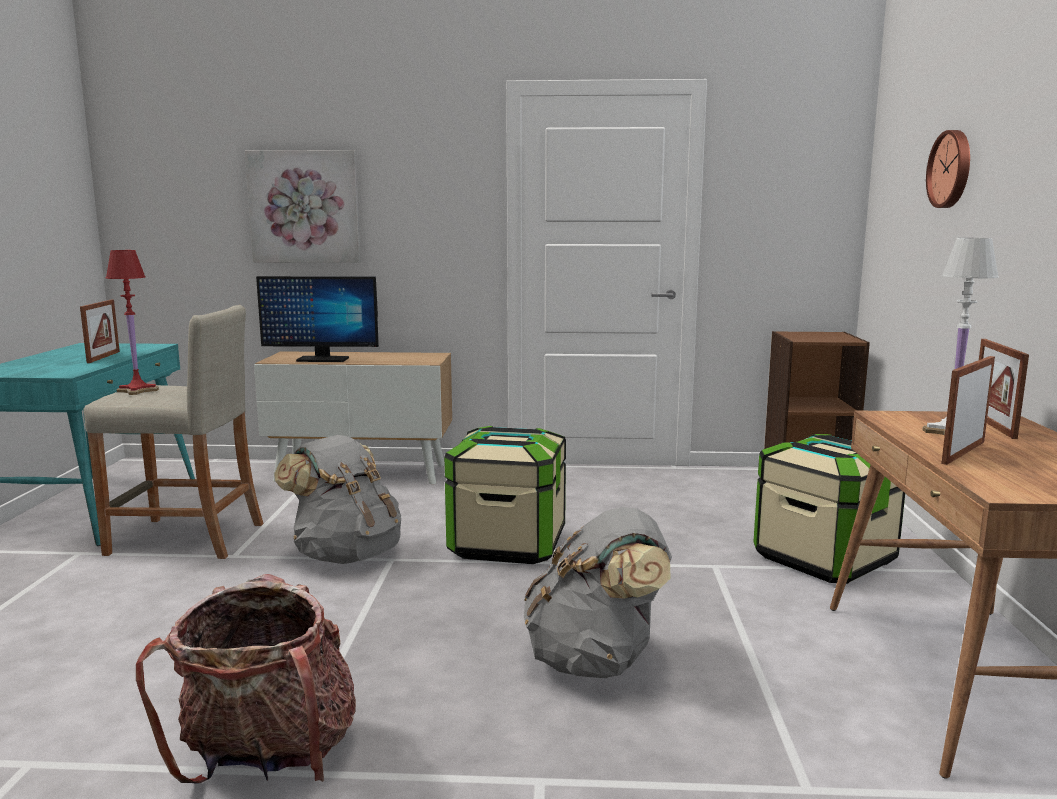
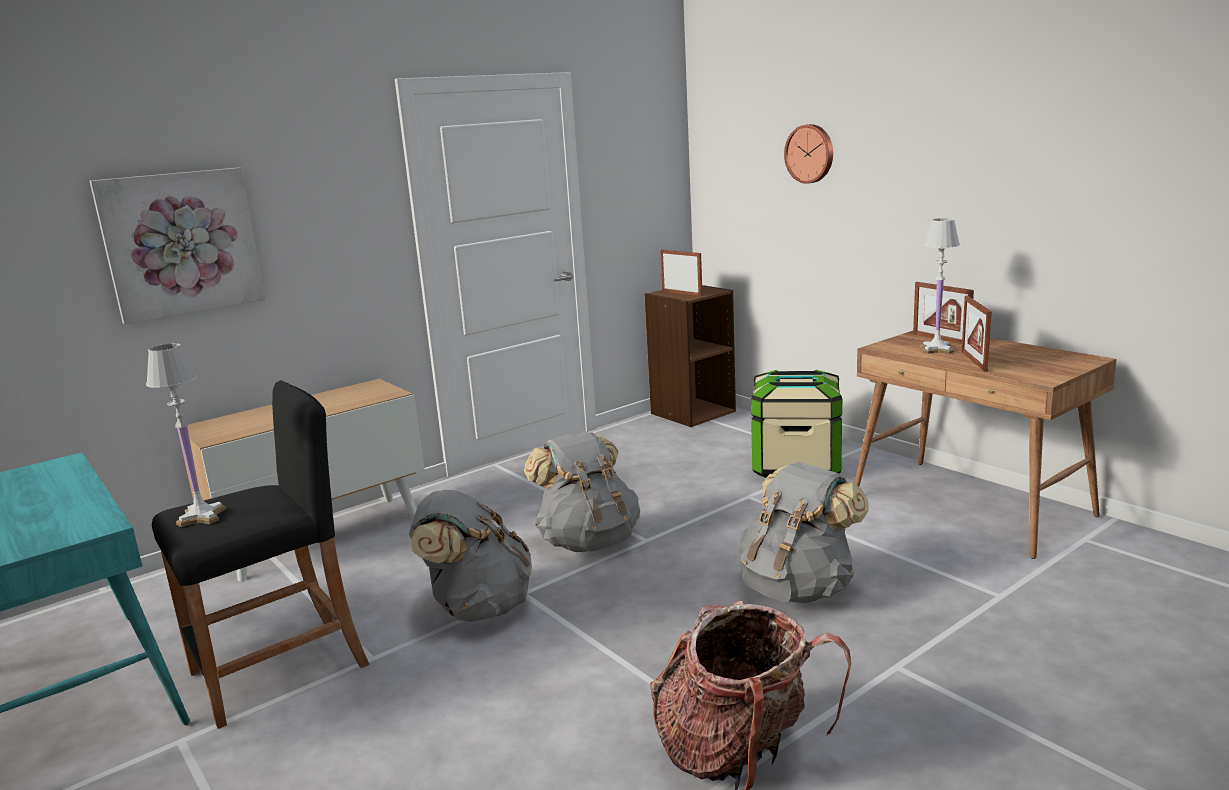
camera: 40 degrees left, 5 degrees up
(103, 357) = (55, 495): picture frame -> picture frame (682, 293)
(138, 390) = (202, 516): red table lamp -> white table lamp
(186, 539) = (279, 670): beige stool -> black stool
(322, 359) = (269, 422): monitor -> none
(508, 544) = (588, 541): storage box -> grey backpack

